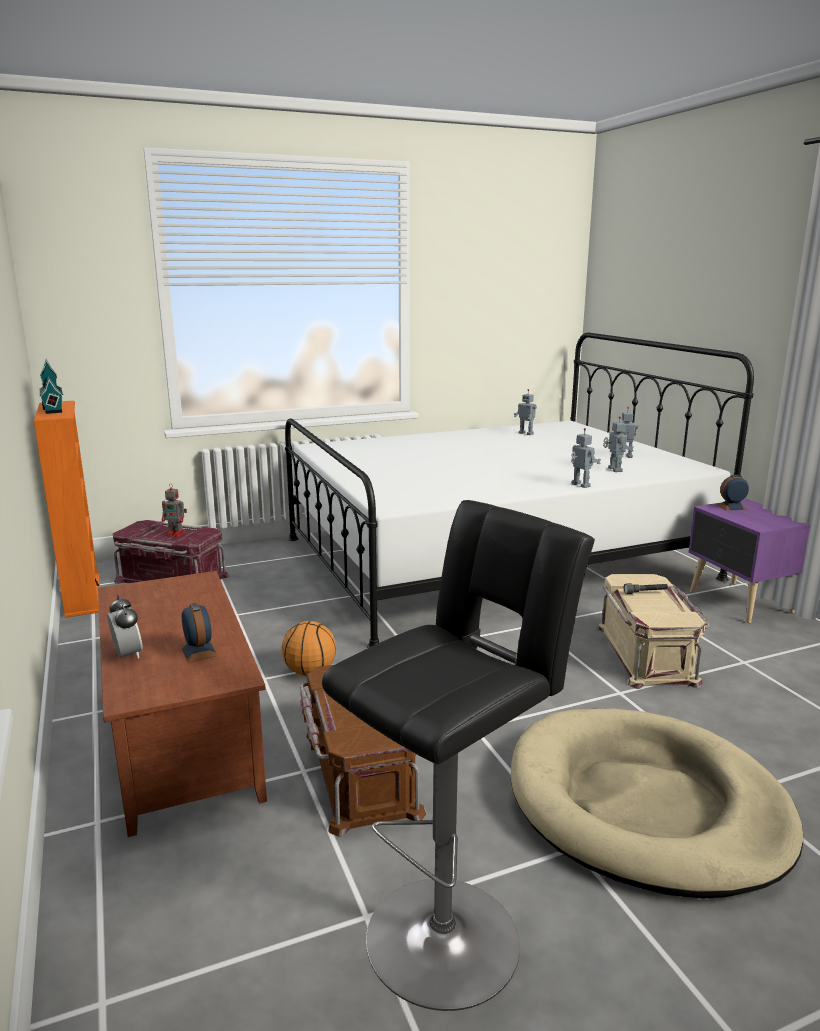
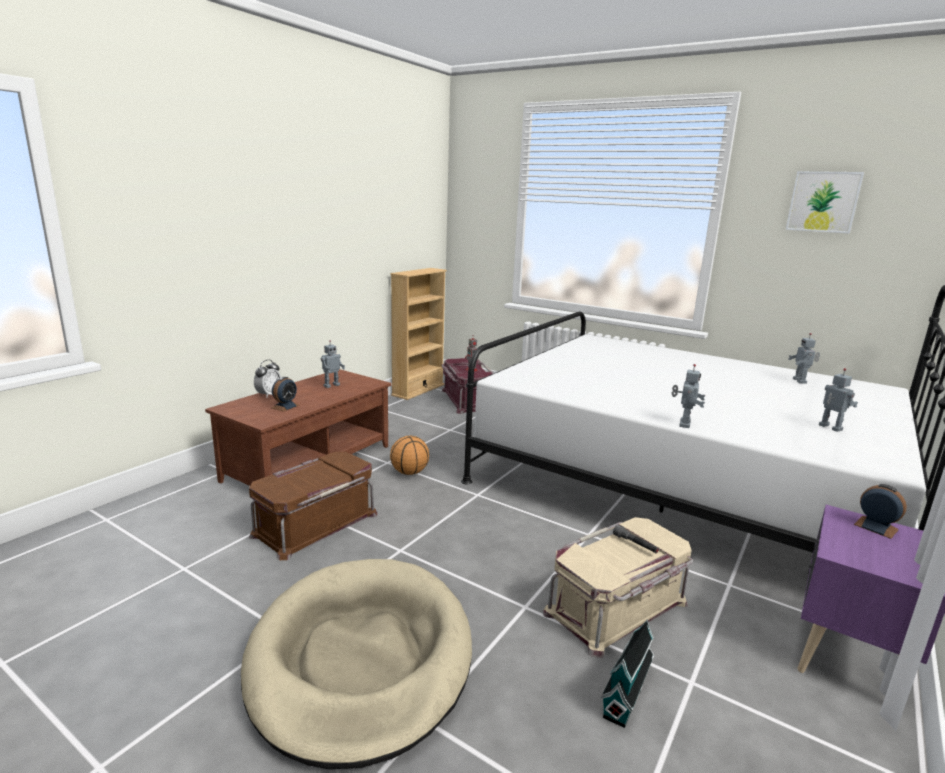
camera: 55 degrees right, 0 degrees up
(53, 408) = (421, 270): toy house -> toy house (626, 691)
(82, 595) = (418, 390): orange bookcase -> beige bookcase
(450, 931) = (180, 601): black stool -> none
(490, 271) = (823, 202): none -> picture
(614, 470) = (770, 430): toy robot -> toy robot (331, 385)

